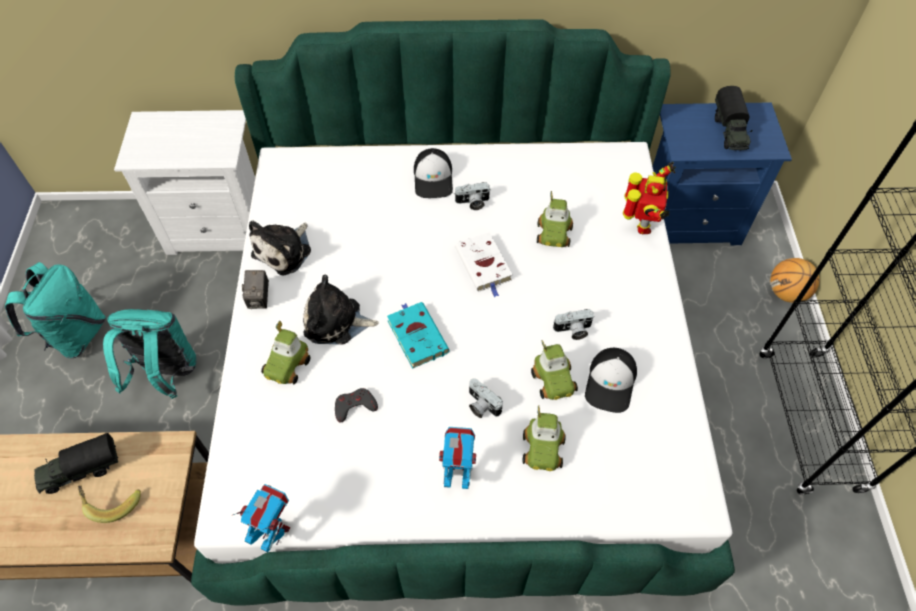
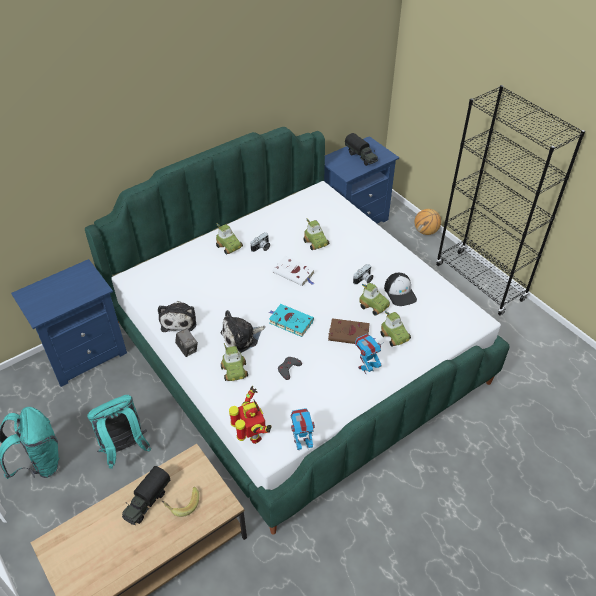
camera: 35 degrees left, 10 degrees down
(220, 228) = (85, 354): white nightstand -> blue nightstand
(433, 179) = (229, 246): cap -> toy car
(481, 405) = (350, 334): camera -> brown book
(641, 225) = (354, 218): toy robot -> toy robot (252, 436)

